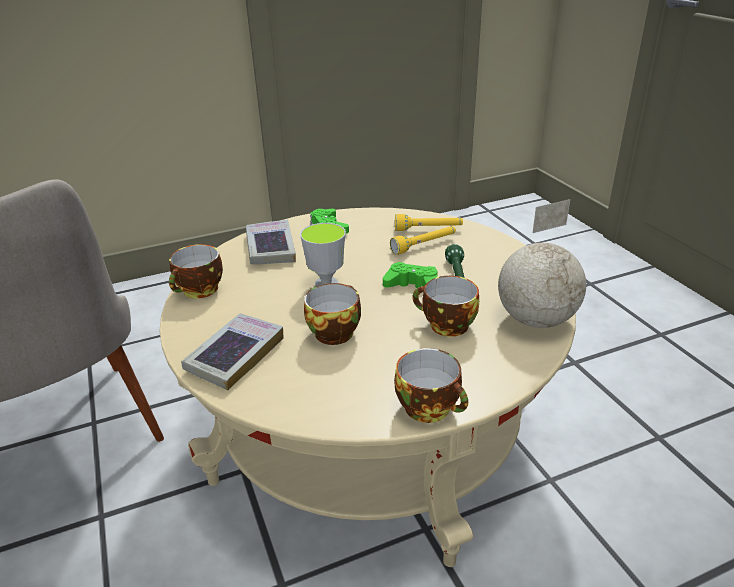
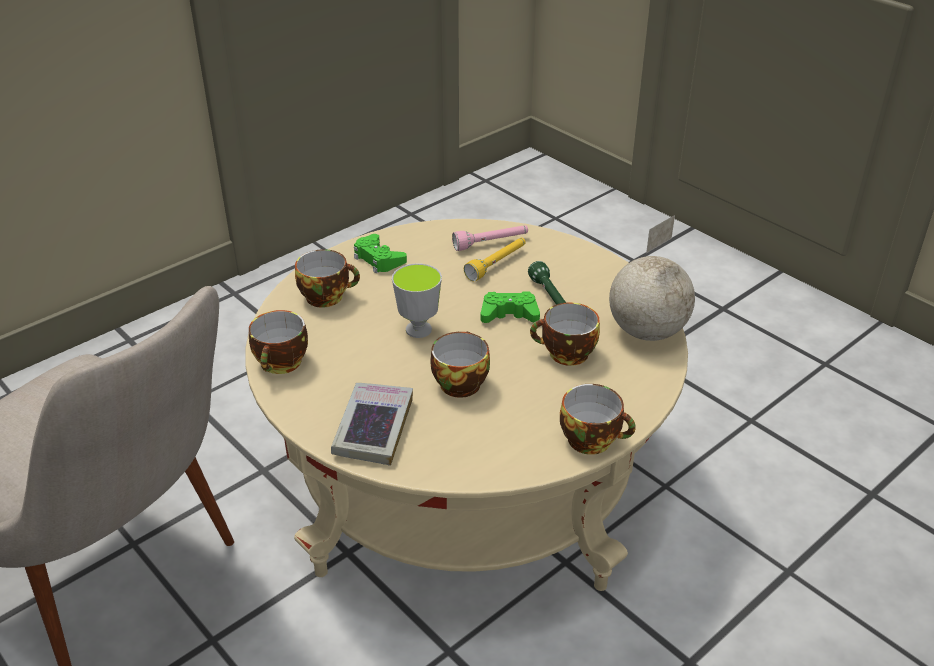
camera: 20 degrees left, 5 degrees up
(270, 248) = (327, 296): book -> cup
(428, 229) = (491, 243): yellow flashlight -> pink flashlight

